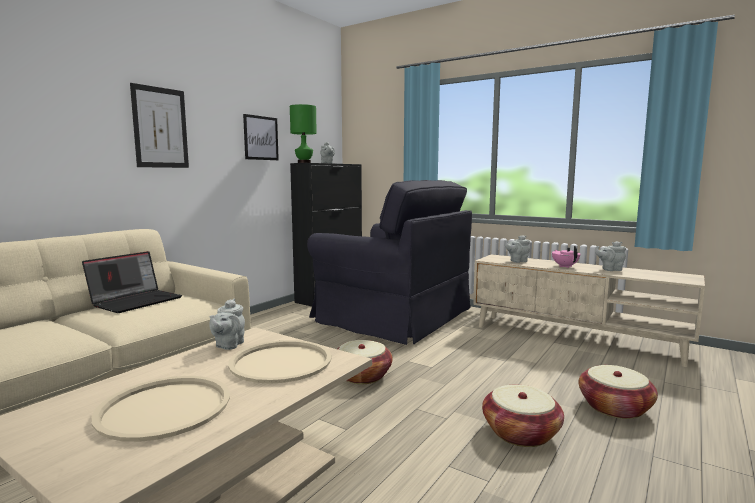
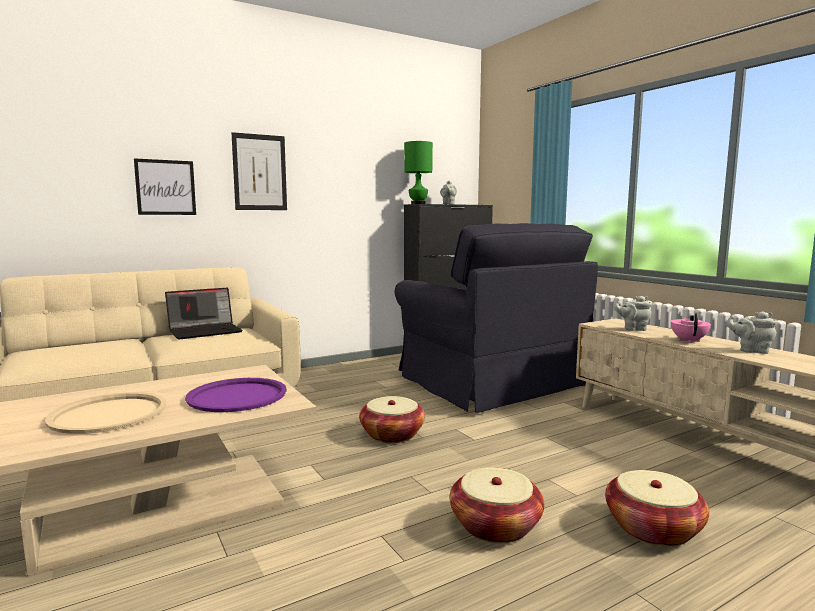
camera: 25 degrees right, 0 degrees up
(228, 345) = (221, 376): grey teapot -> none
(261, 138) = (370, 178): picture -> picture (165, 187)
(280, 362) = (237, 396): beige tray -> purple tray

